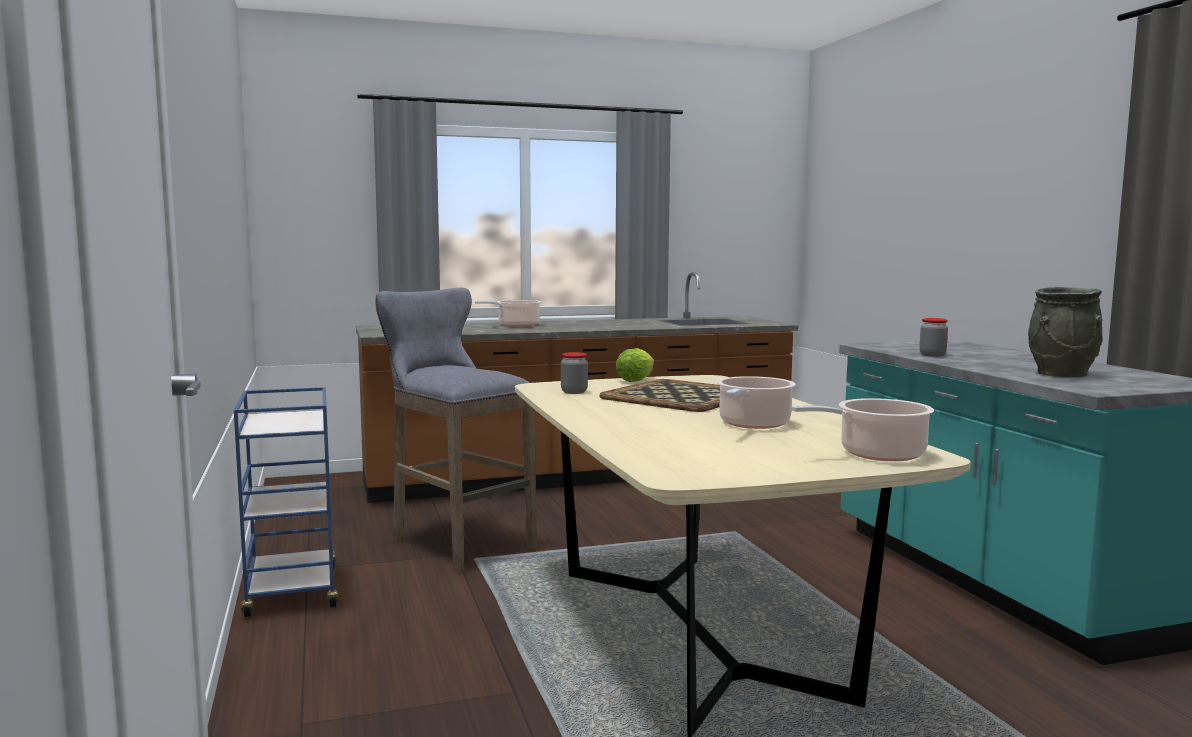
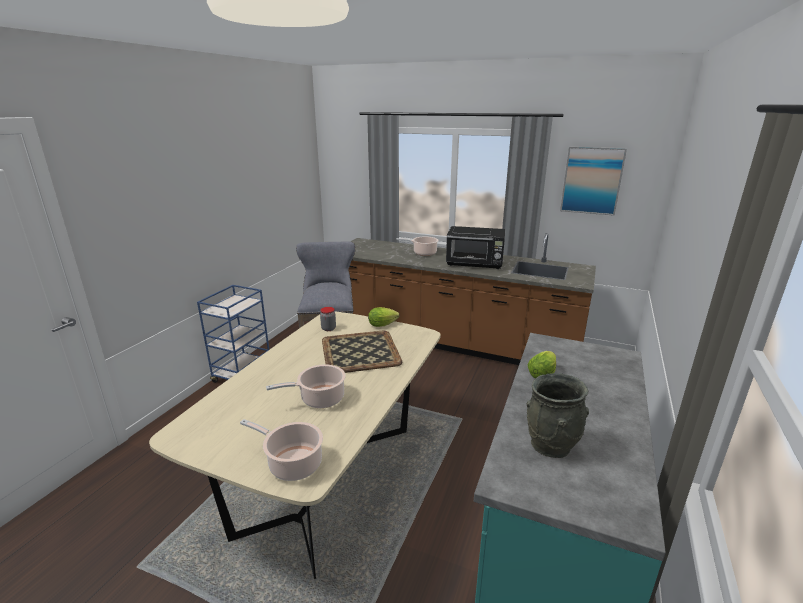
camera: 40 degrees right, 15 degrees up
(616, 325) = (475, 264): none -> black microwave
(718, 202) = (592, 180): none -> picture
(932, 355) = (543, 374): jar -> lettuce

